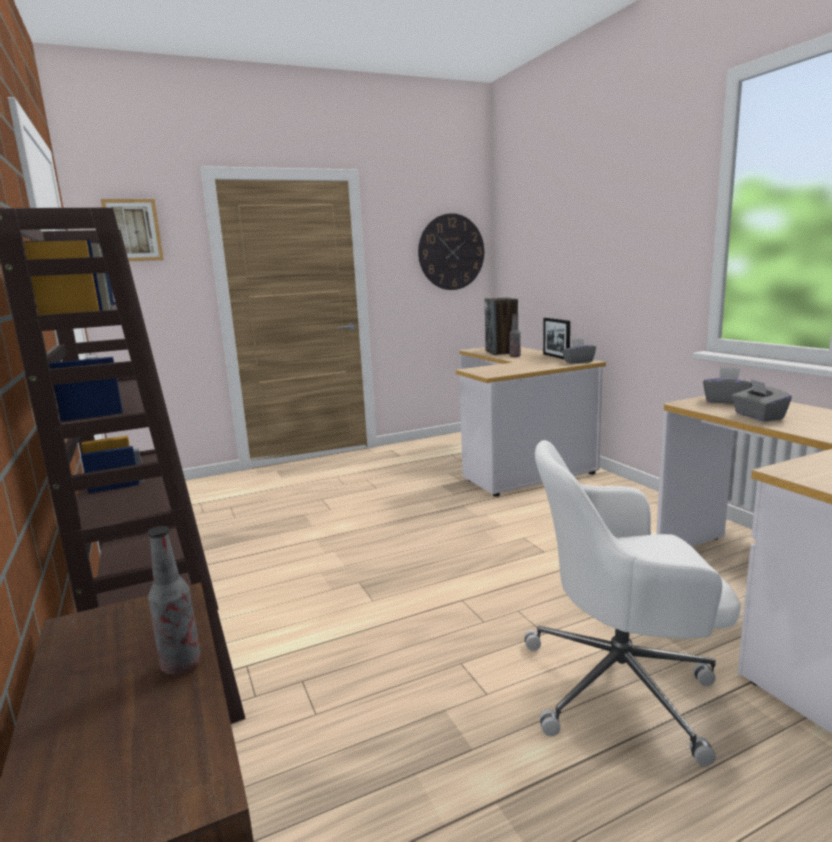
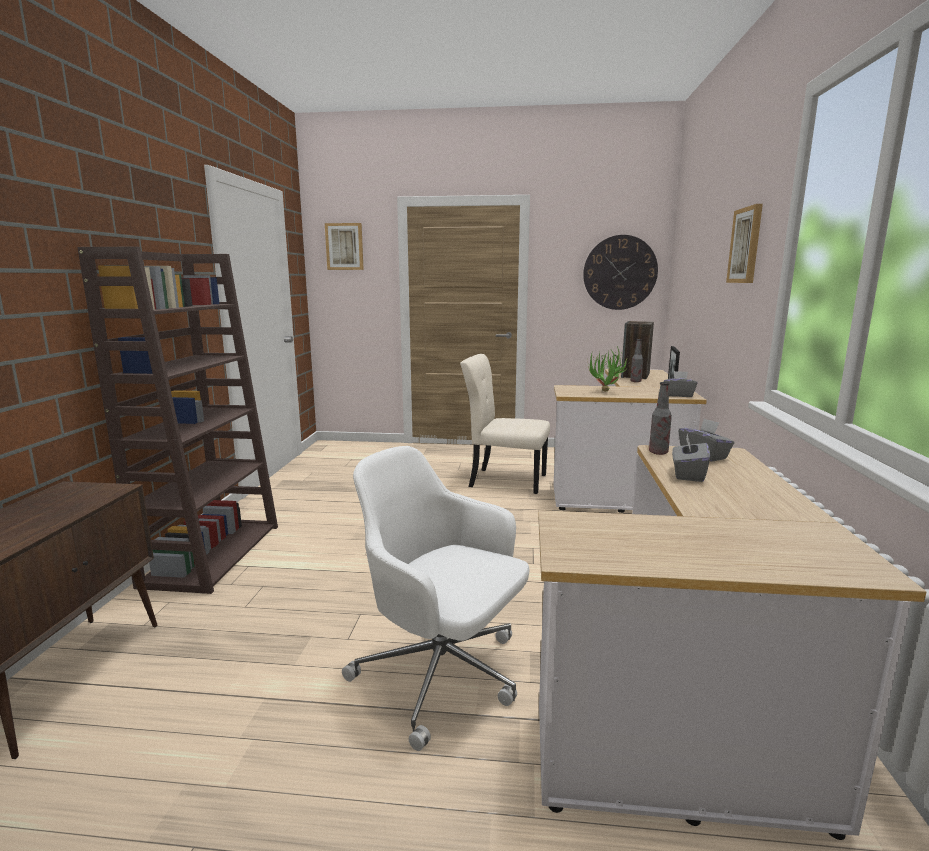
camera: 30 degrees right, 0 degrees up
(181, 665) = (61, 516): bottle -> bottle (658, 452)
(406, 483) = (504, 480): none -> beige chair
(518, 368) = (606, 392): none -> potted plant
(643, 215) = (746, 245): none -> picture

